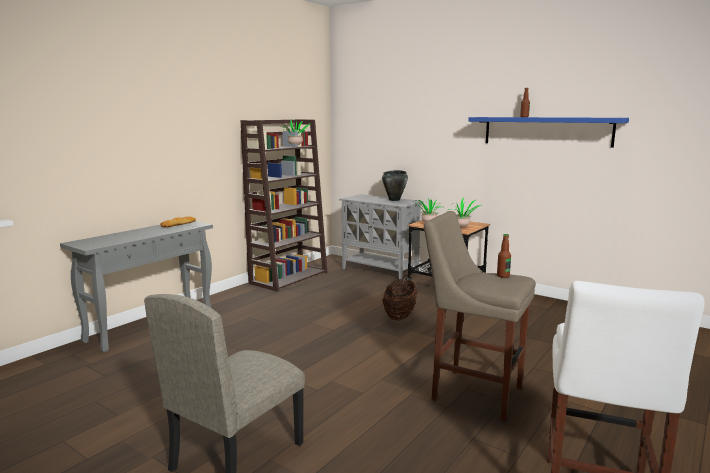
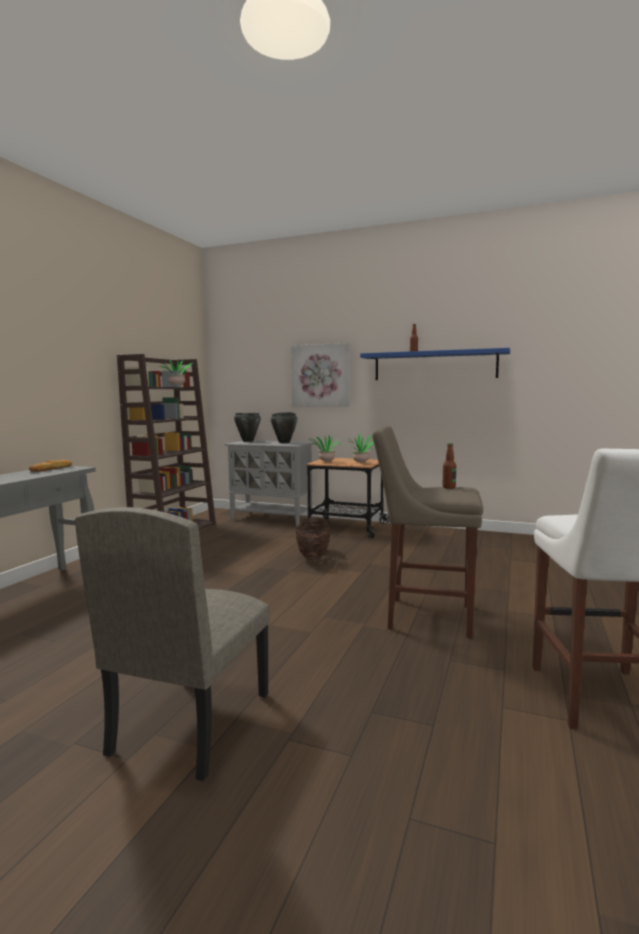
camera: 15 degrees left, 5 degrees down
(362, 196) = (247, 441): none -> black cooking pot
(433, 135) = (320, 375): none -> picture

